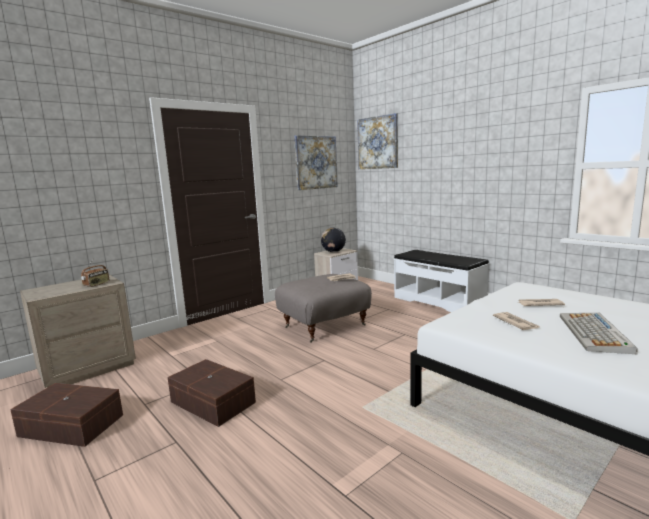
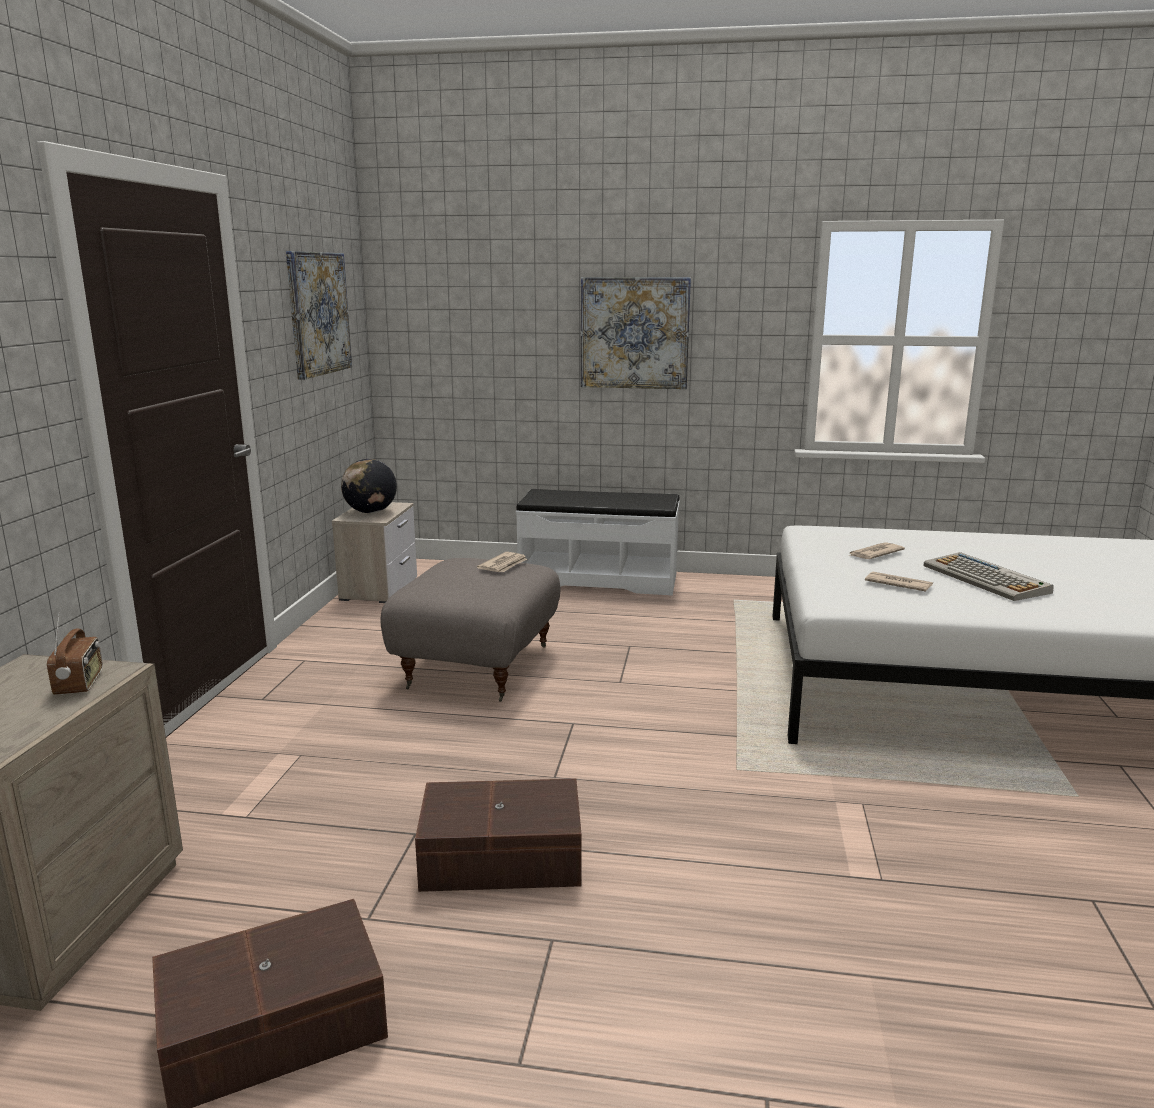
camera: 40 degrees left, 5 degrees up
(378, 142) = (429, 272): picture -> picture (634, 333)

